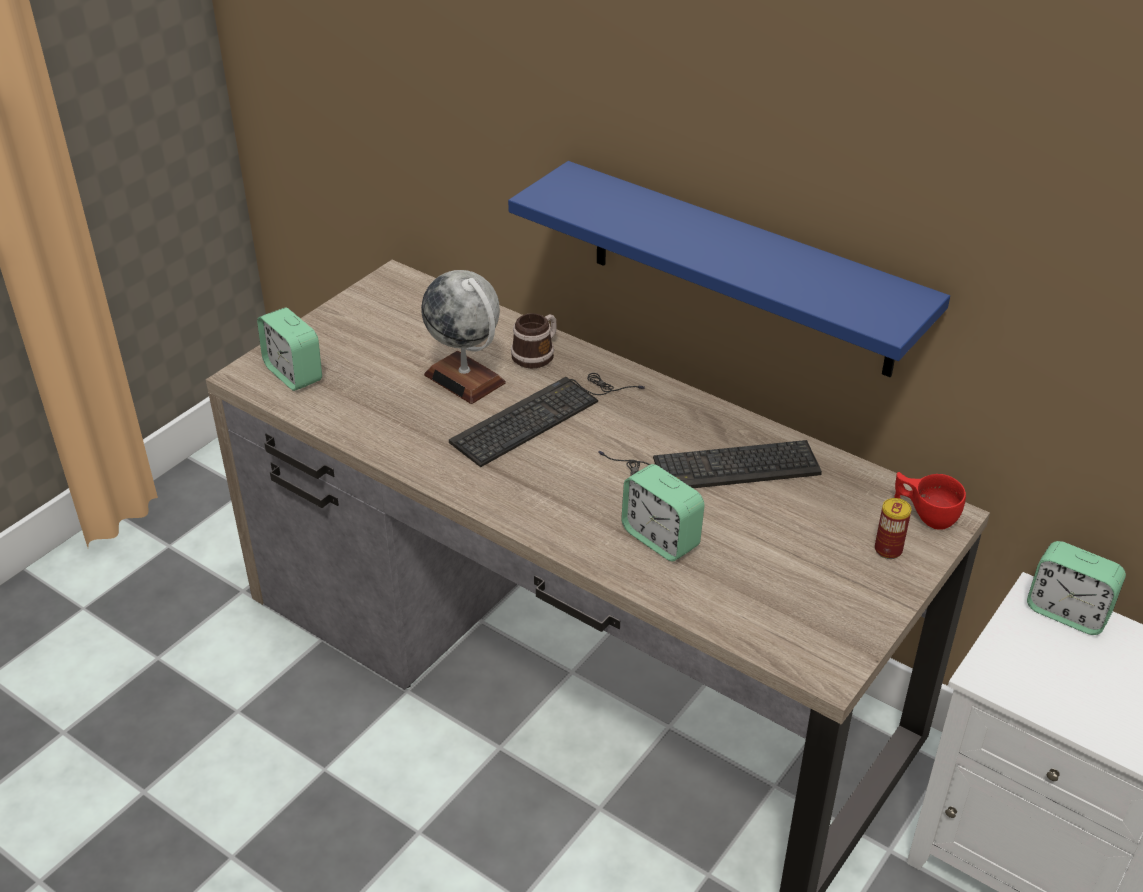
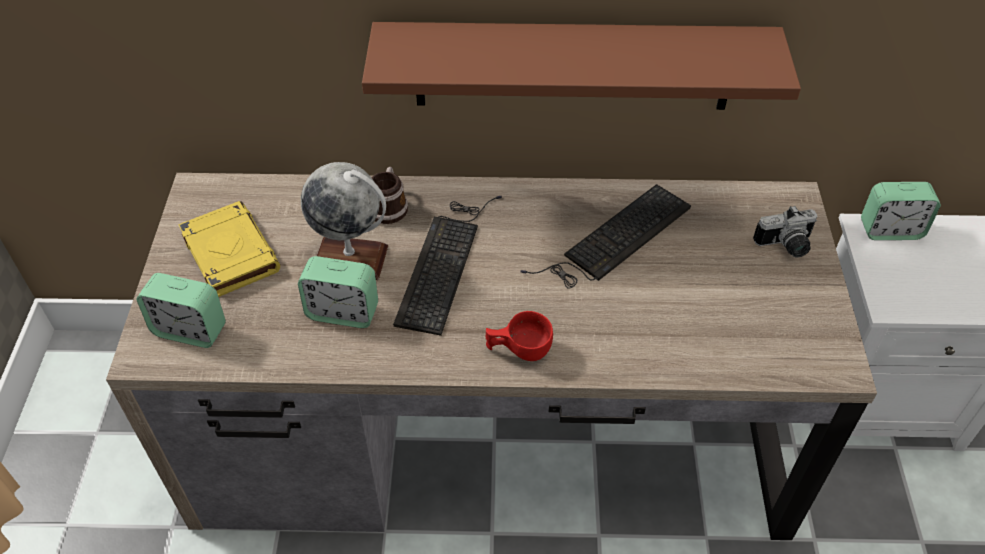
camera: 35 degrees left, 10 degrees up
(375, 333) = (229, 253): none -> yellow book
(660, 538) = (633, 323): alarm clock -> alarm clock (343, 312)
(741, 270) = (573, 66): blue shelf -> brown shelf
(888, 550) = (786, 246): can -> camera
(924, 514) = (781, 204): red cup -> red cup (518, 350)

